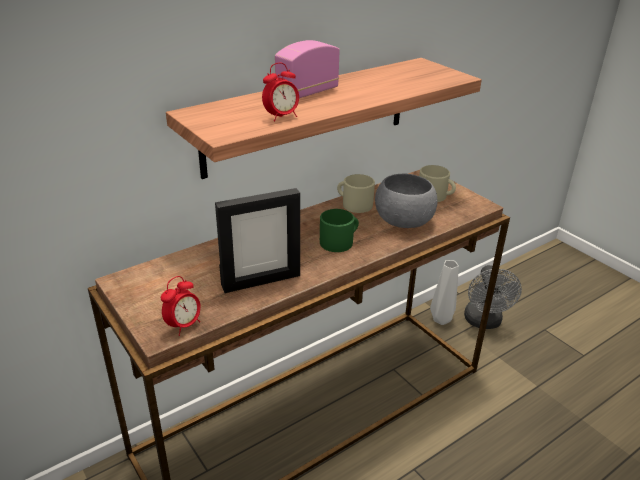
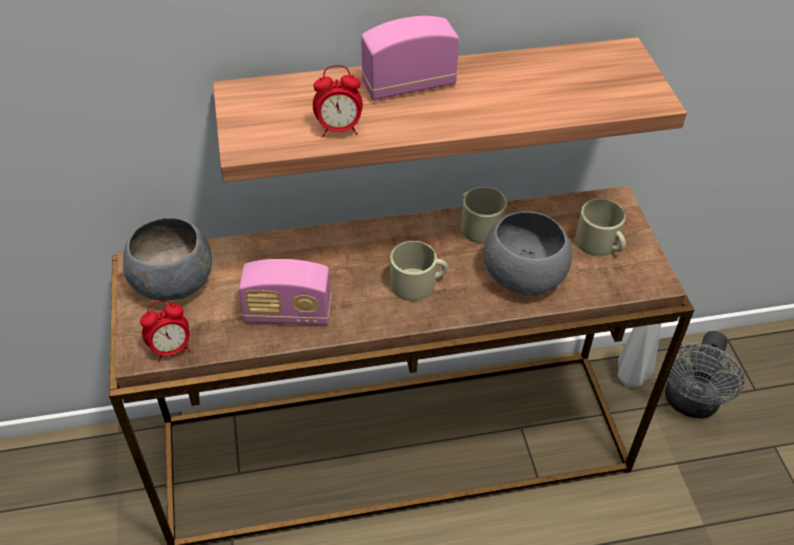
camera: 25 degrees right, 15 degrees up
(155, 285) = (172, 281): none -> grey bowl
(261, 280) = (288, 314): picture frame -> radio
(340, 241) = (418, 284): green mug -> beige mug

